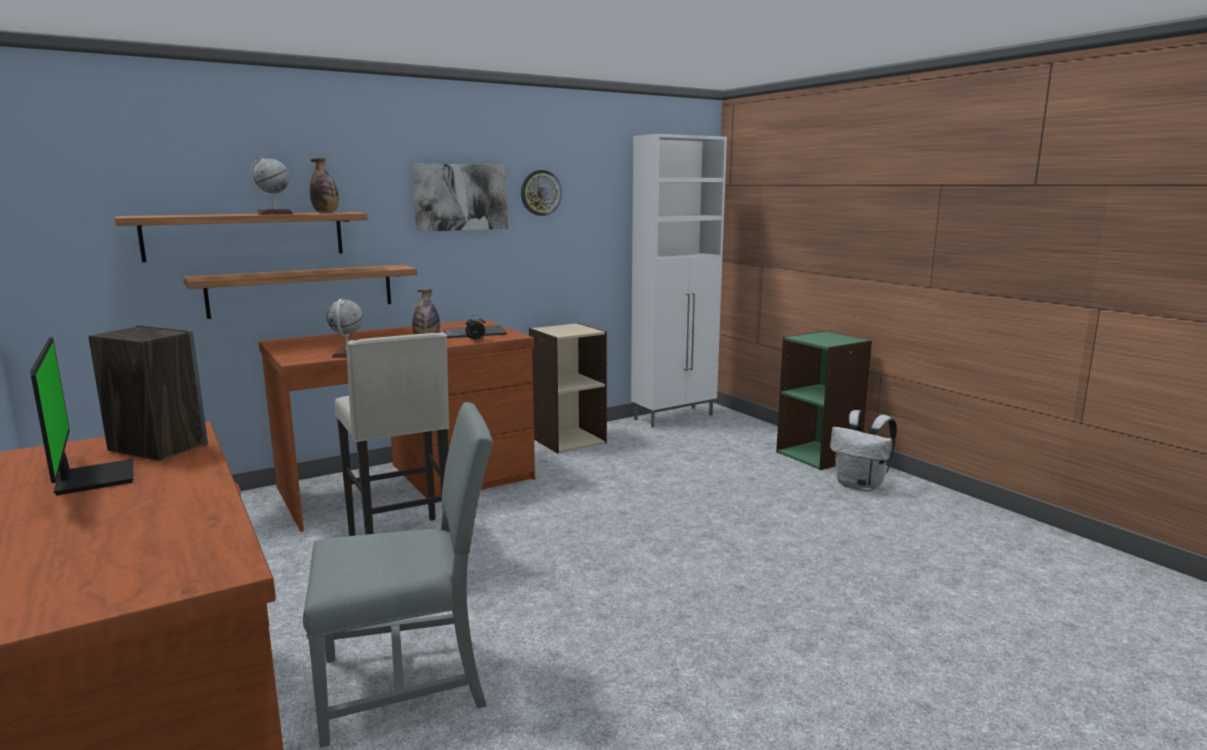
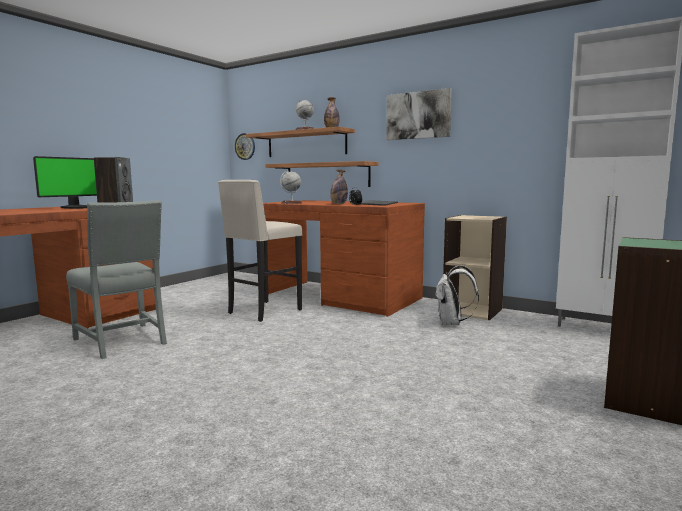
camera: 65 degrees right, 5 degrees down
(540, 193) = (481, 107): wall clock -> wall clock (245, 146)
(860, 486) = (600, 437): white backpack -> white backpack (452, 323)

